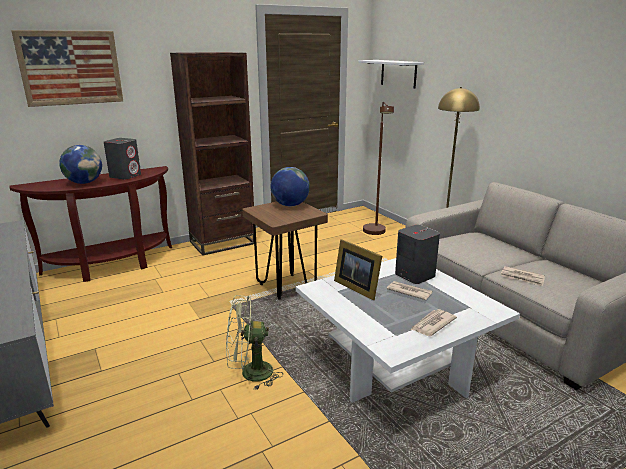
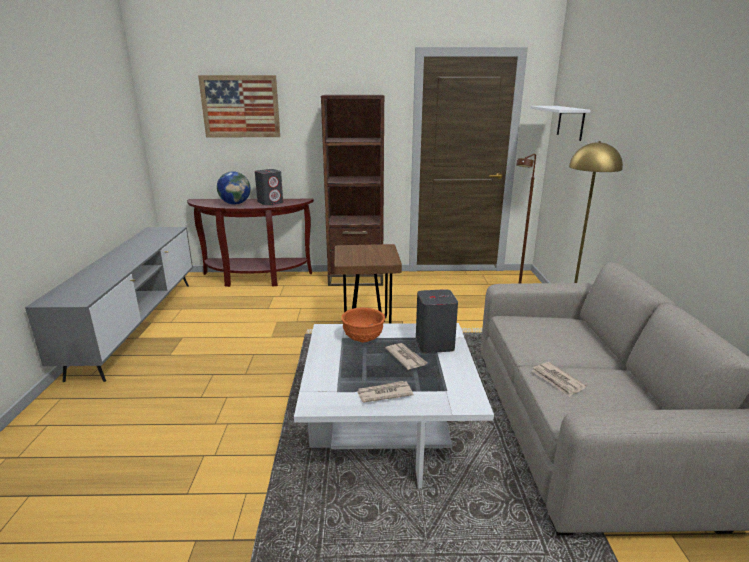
camera: 30 degrees right, 0 degrees up
(250, 373) = (259, 393): green fan -> none
(290, 205) = (379, 250): globe -> none
(357, 287) = (363, 339): picture frame -> orange bowl

